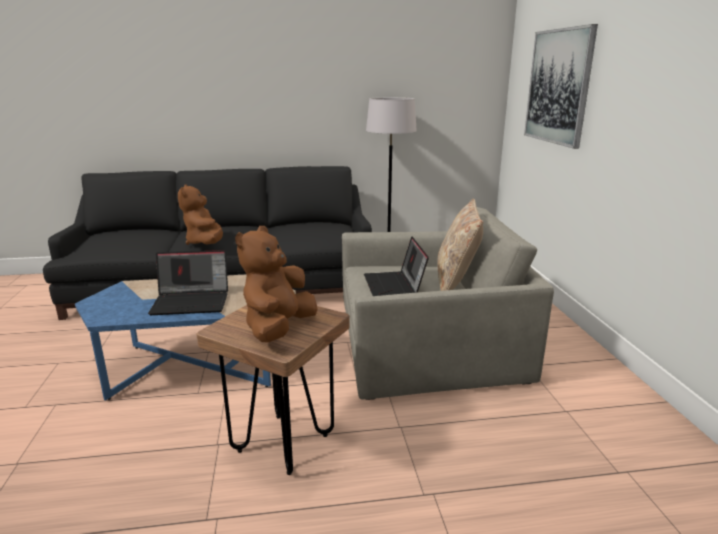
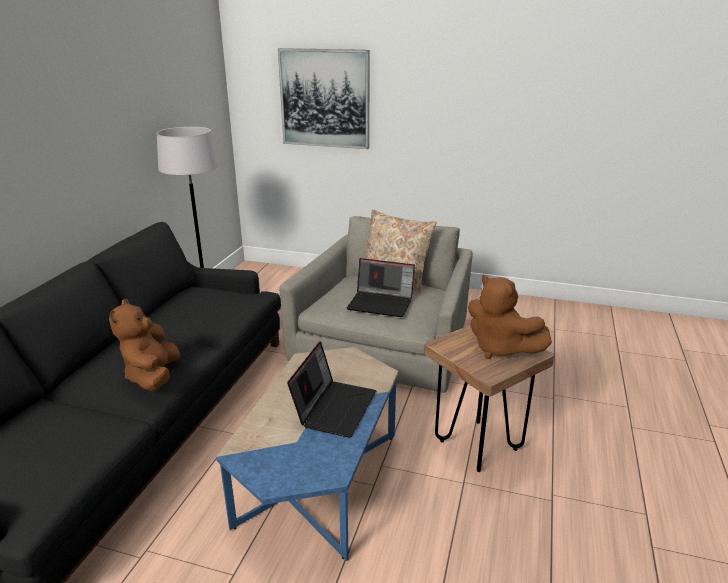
camera: 65 degrees left, 5 degrees up
(205, 243) = (153, 377): brown plush toy -> brown plush toy turned 75 degrees clockwise

